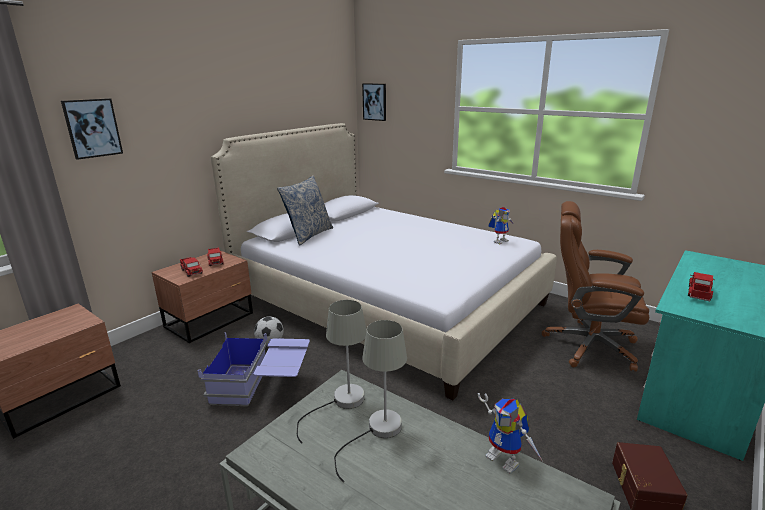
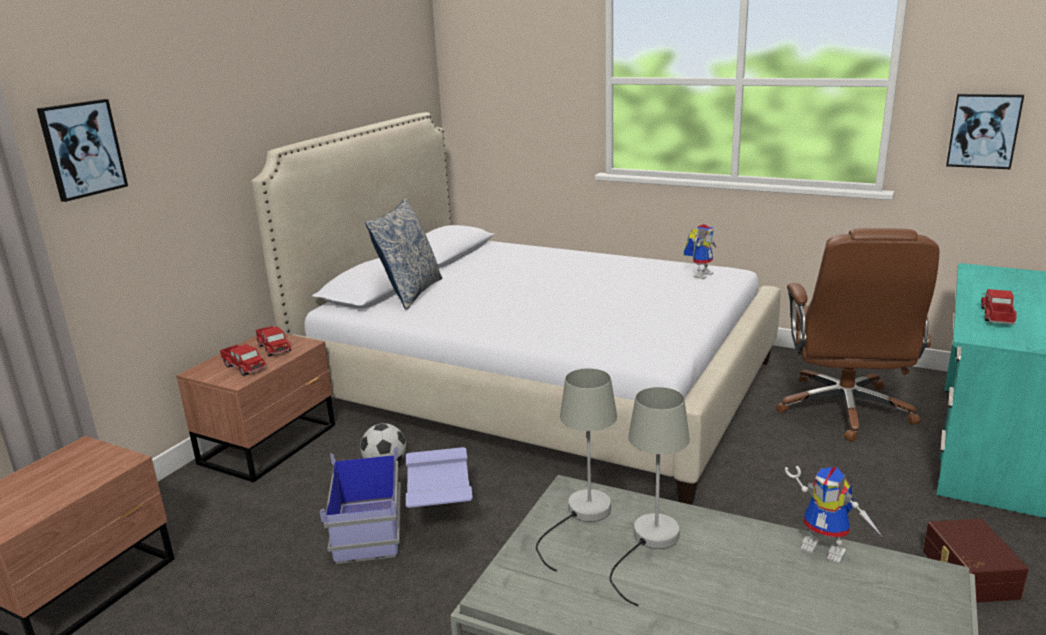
camera: 10 degrees left, 0 degrees up
(375, 102) = (471, 75): picture -> picture (983, 131)
(588, 345) = (844, 410): brown office chair -> brown office chair turned 90 degrees counterclockwise

